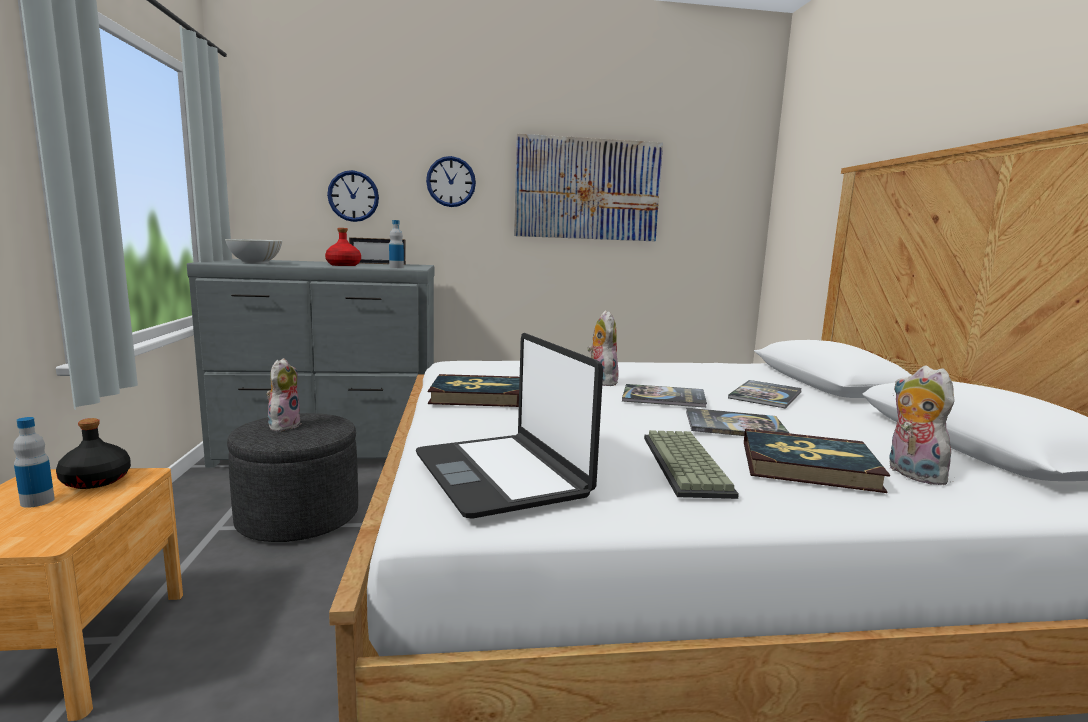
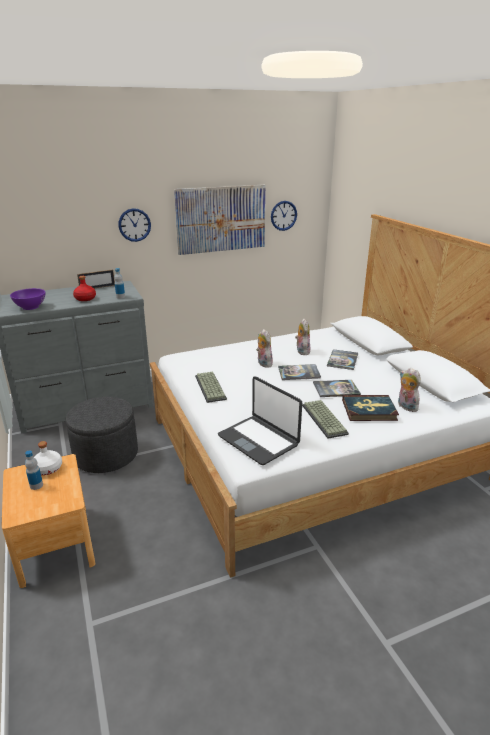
camera: 15 degrees left, 15 degrees up
(95, 481) = (48, 469): black bottle -> white bottle
(255, 263) = (30, 307): white bowl -> purple bowl
(283, 425) = (93, 411): plush toy -> plush toy (302, 351)
(353, 196) = (71, 242): wall clock -> wall clock (283, 215)
(476, 395) = (211, 387): book -> keyboard

